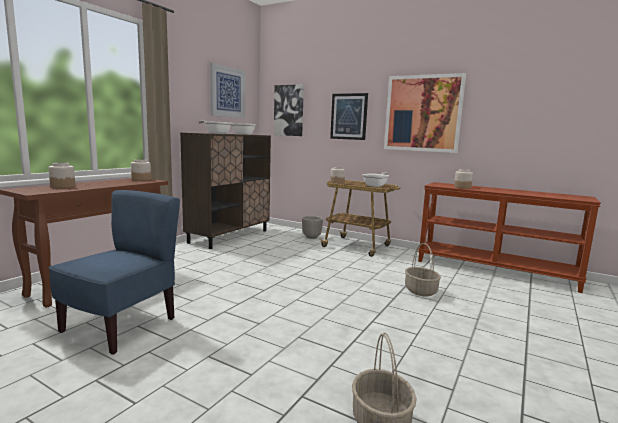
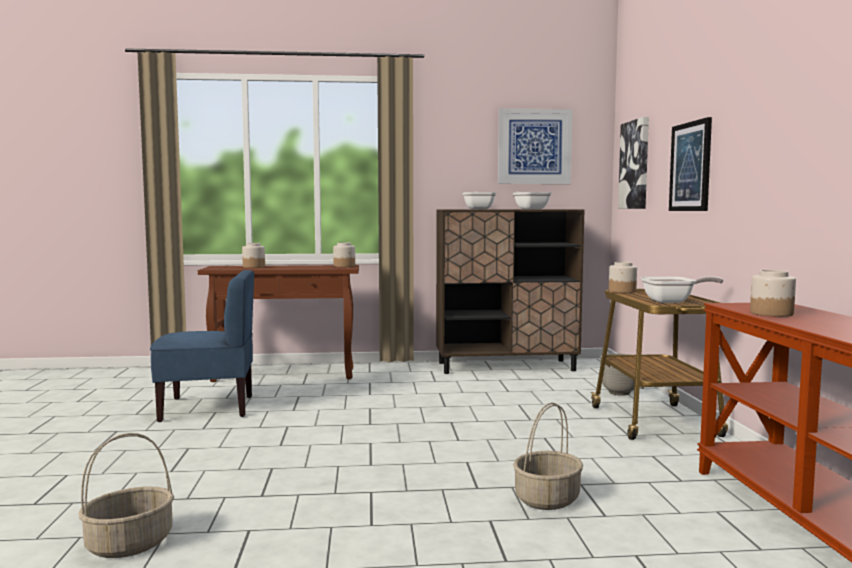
camera: 55 degrees right, 5 degrees down
(423, 113) = (778, 146): picture -> none

